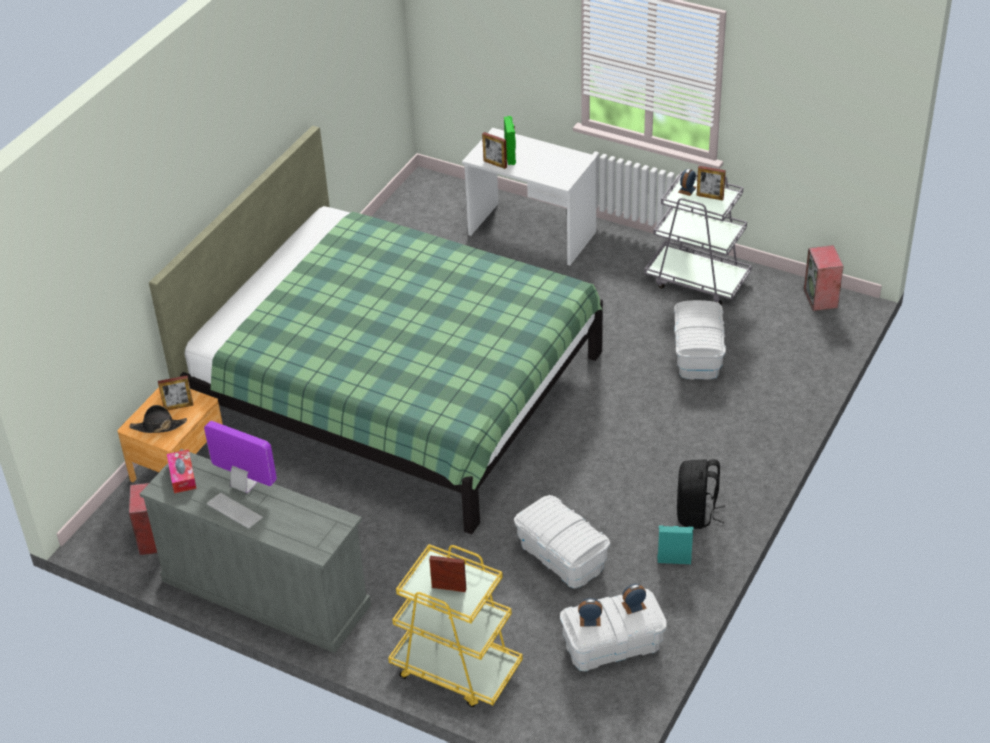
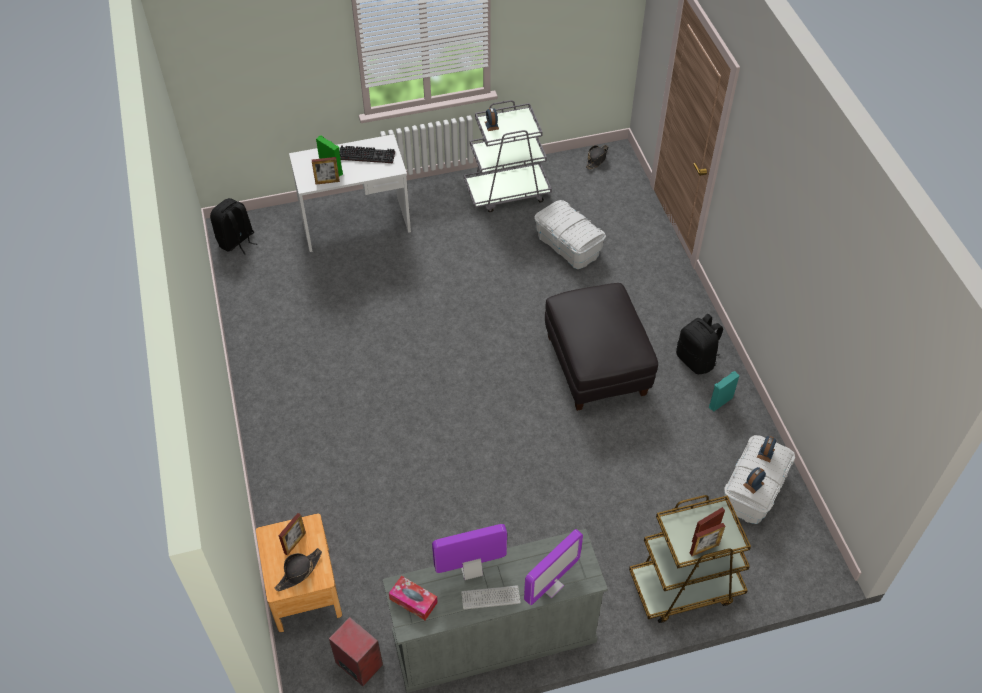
camera: 45 degrees left, 10 degrees up
(285, 533) = (550, 585): none -> monitor
(396, 390) = (399, 408): green bed -> none
(421, 196) = (236, 241): none -> black backpack
(455, 669) = (685, 586): yellow cart -> brown cart
(553, 160) = (367, 155): none -> keyboard
(562, 556) = (653, 451): white storage box -> none
(599, 460) = (596, 364): none -> black ottoman
(710, 197) = (513, 122): picture frame -> picture frame (704, 549)
(821, 299) = (597, 159): speaker -> black hat

